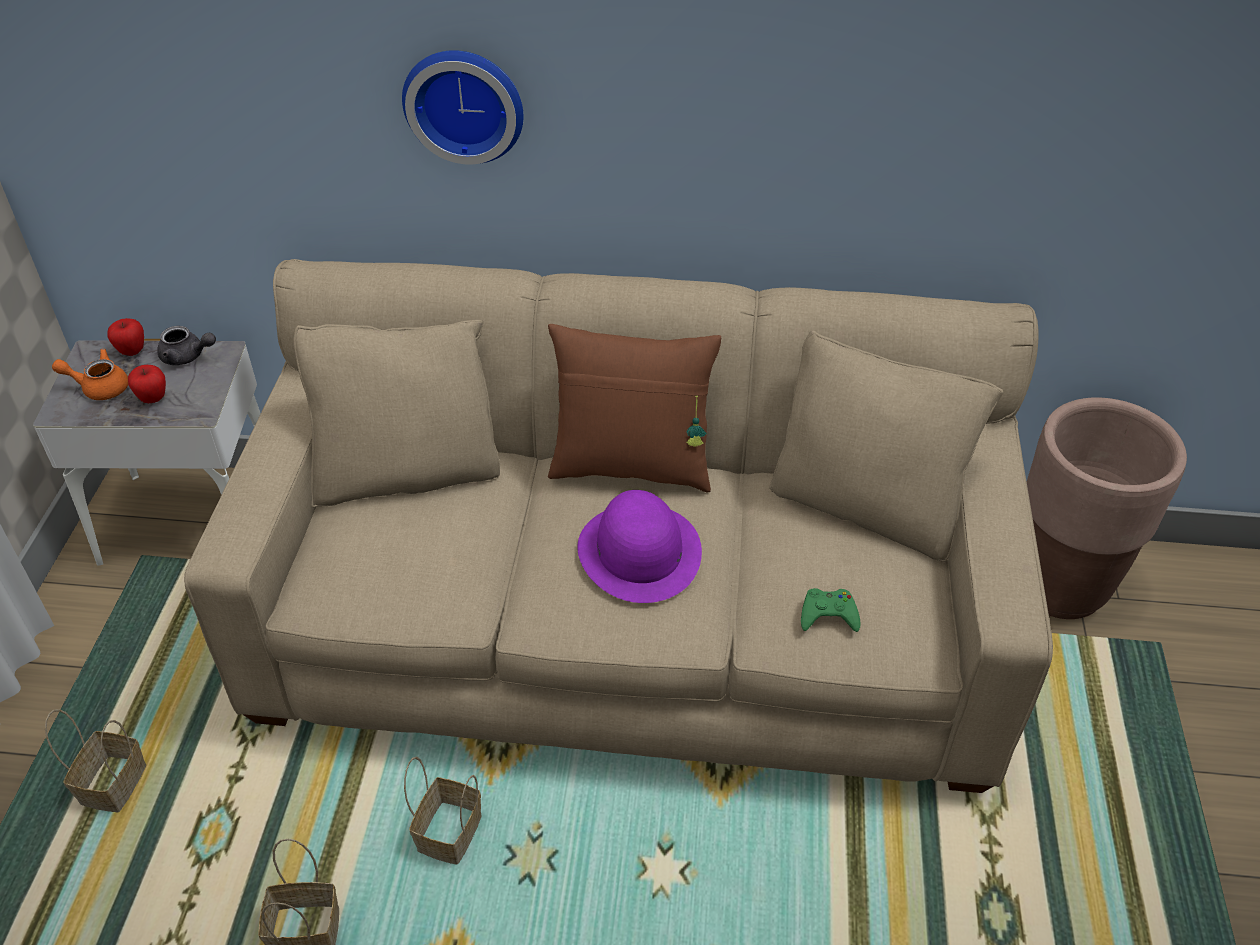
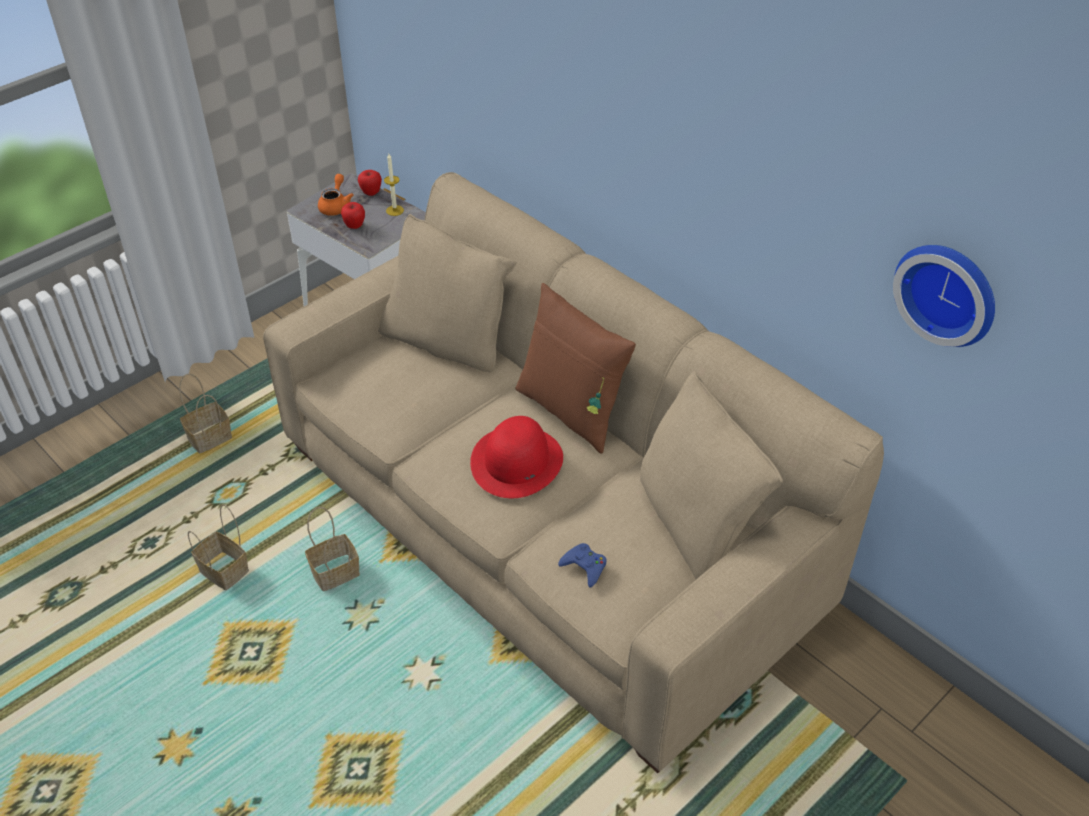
camera: 40 degrees right, 0 degrees up
(100, 387) = (336, 206): orange teapot -> orange teapot turned 60 degrees clockwise
(187, 357) = (395, 210): grey teapot -> candle
(465, 103) = (562, 113): wall clock -> wall clock (948, 291)
(639, 552) = (517, 462): purple hat -> red hat
(828, 615) = (584, 567): green game controller -> blue game controller
(1059, 586) = (873, 693): brown planter -> none

